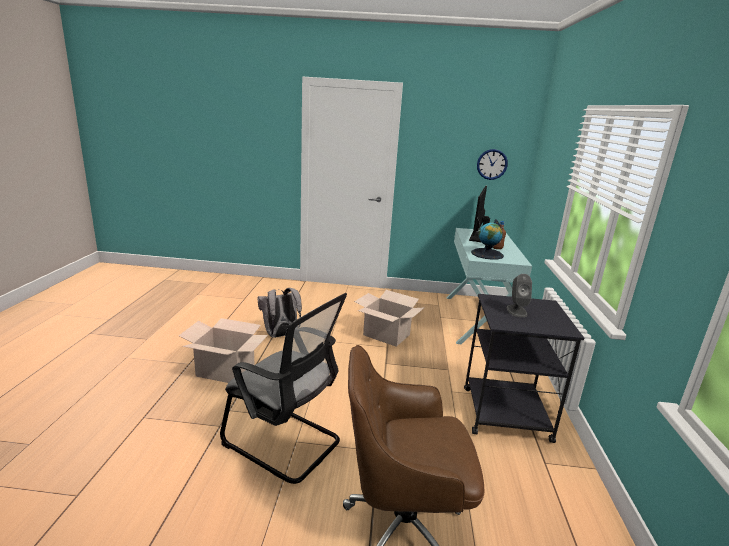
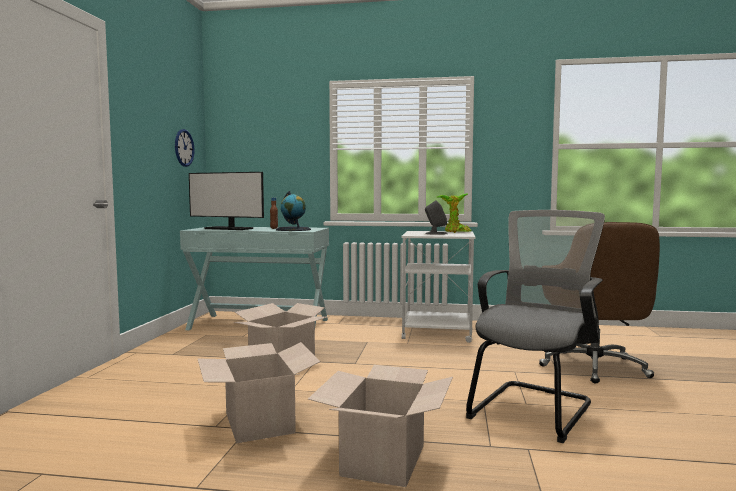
camera: 85 degrees left, 15 degrees down
(281, 335) = (260, 423): grey backpack -> cardboard box
(505, 415) = (438, 332): black cart -> white cart
(554, 324) = (455, 232): none -> potted plant

